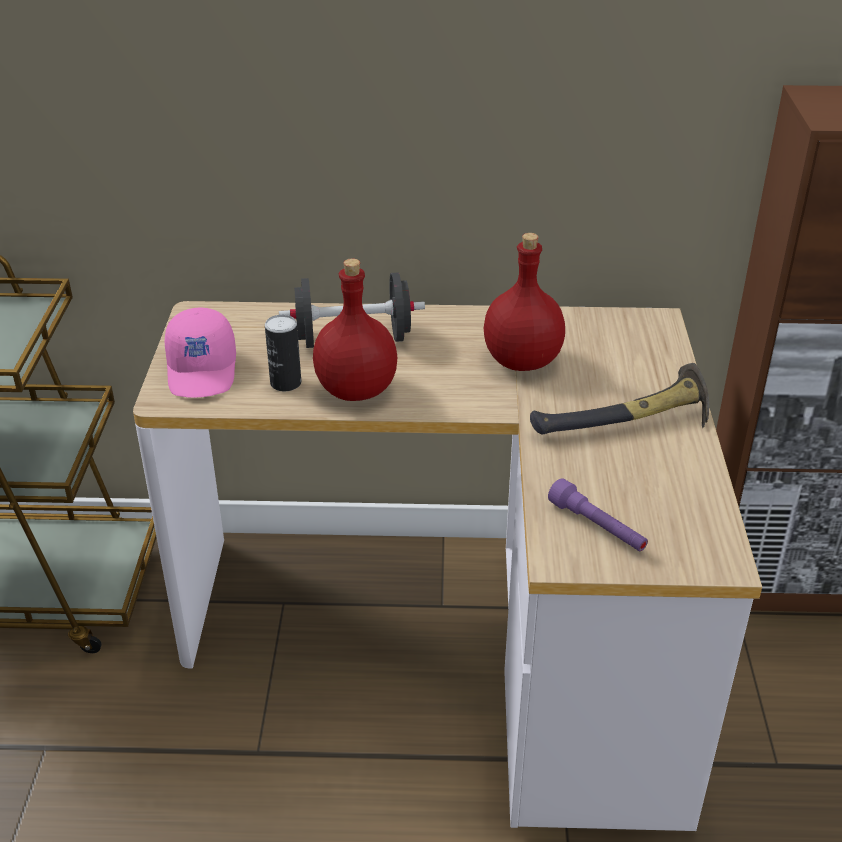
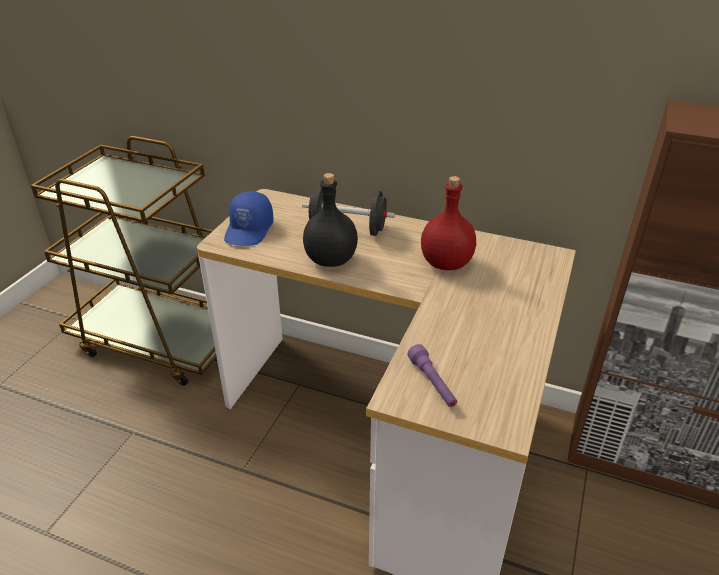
camera: 20 degrees right, 0 degrees up
(203, 371) = (249, 230): pink cap -> blue cap
(285, 383) = (292, 247): can -> none
(358, 390) = (331, 260): red bottle -> black bottle
(628, 425) = (494, 319): hammer -> none

